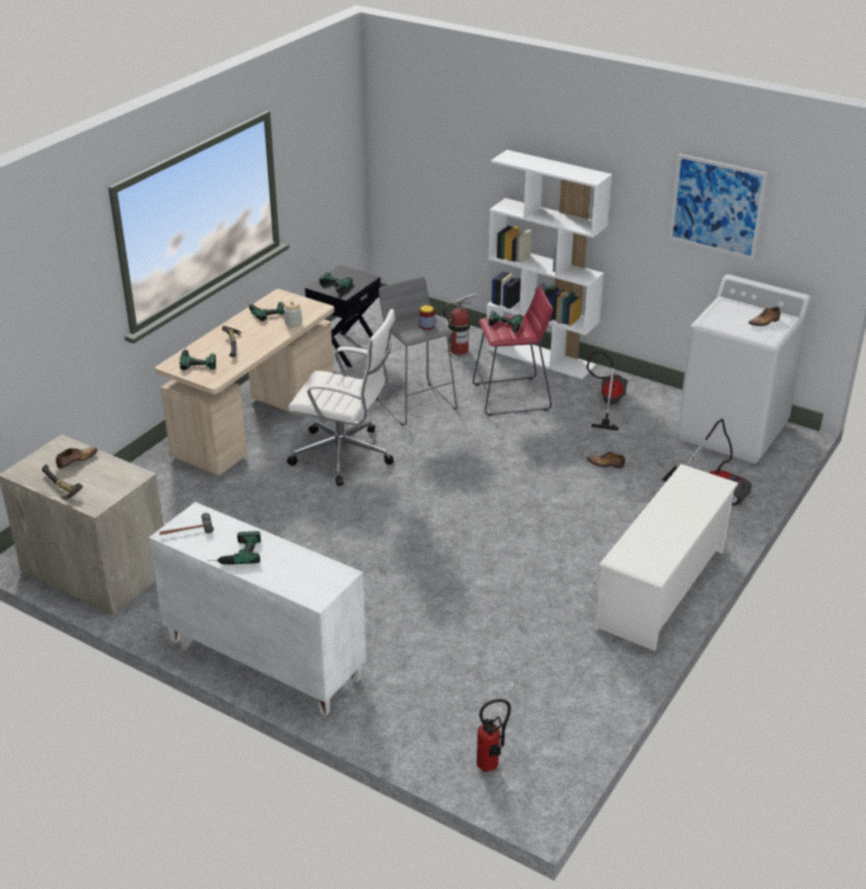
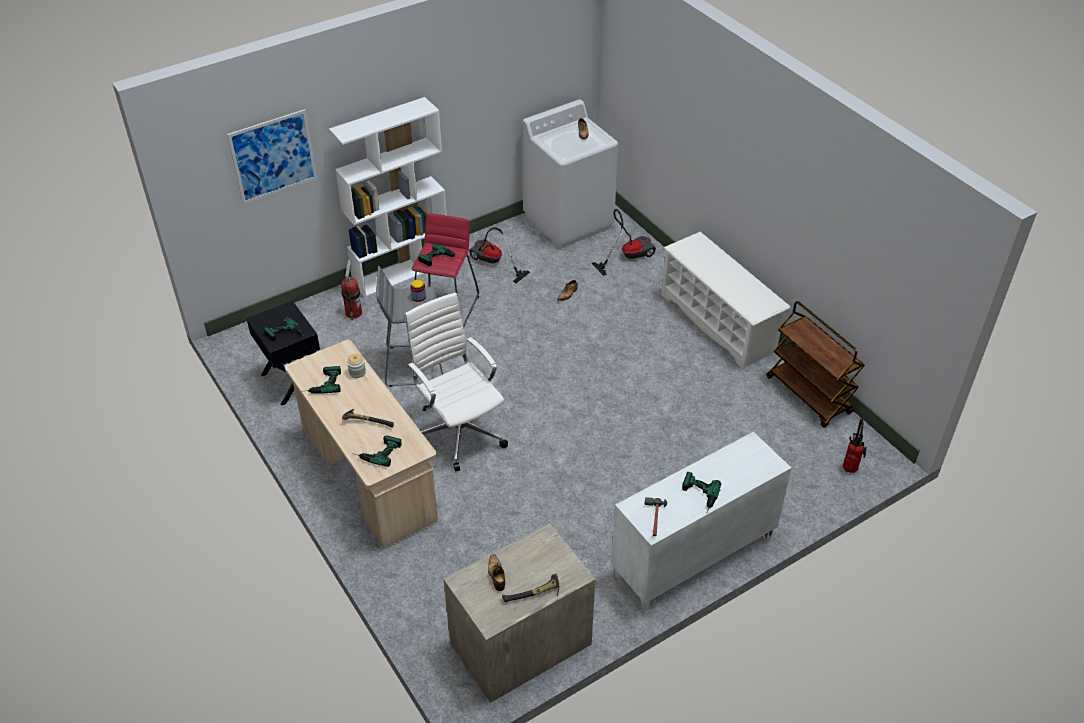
camera: 65 degrees left, 10 degrees up
(345, 455) = (459, 431): white office chair -> white office chair turned 75 degrees counterclockwise
(595, 699) = (809, 395): none -> brown cart
(716, 206) = (505, 75): picture -> picture (273, 156)

